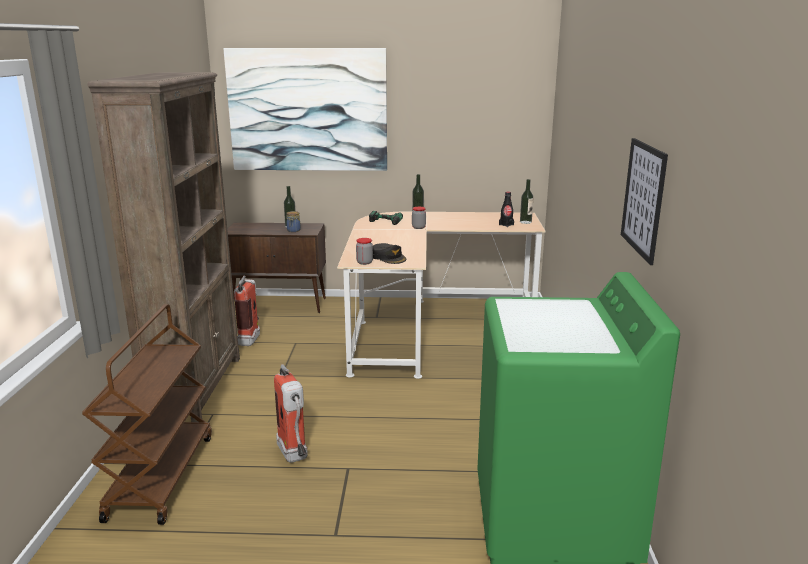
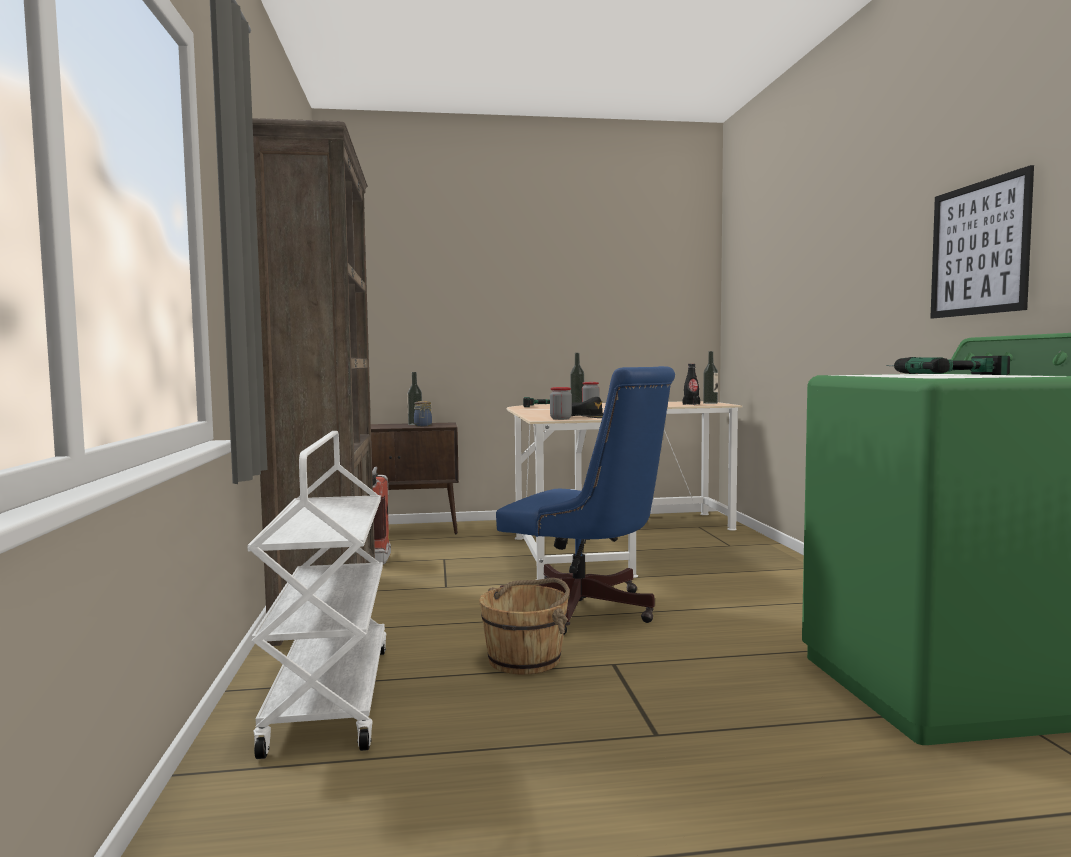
camera: 10 degrees left, 15 degrees down
(161, 476) = (328, 696): brown cart -> white cart
(295, 457) = (526, 659): fire extinguisher -> brown bucket
(308, 110) = (437, 282): picture -> none
(363, 412) = (588, 611): none -> blue office chair
(566, 316) = (940, 374): none -> power drill

